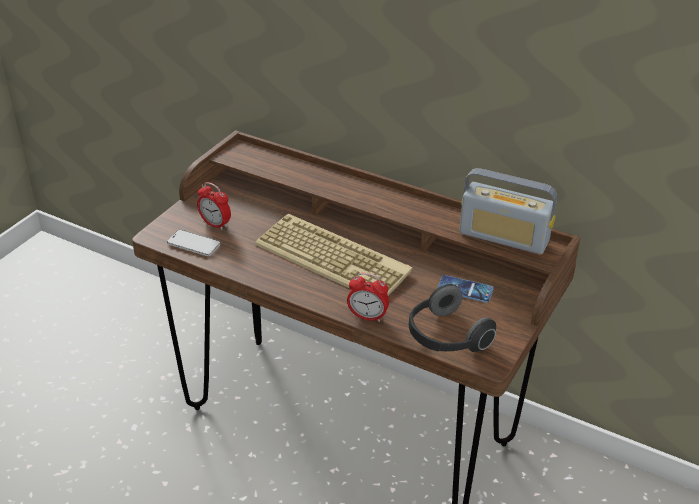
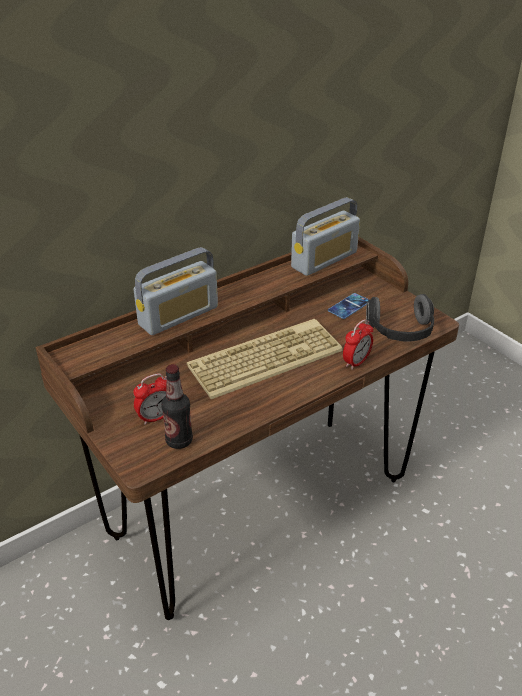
camera: 65 degrees left, 0 degrees up
(194, 244) = (179, 441): phone -> bottle
(330, 181) = (178, 316): none -> radio

